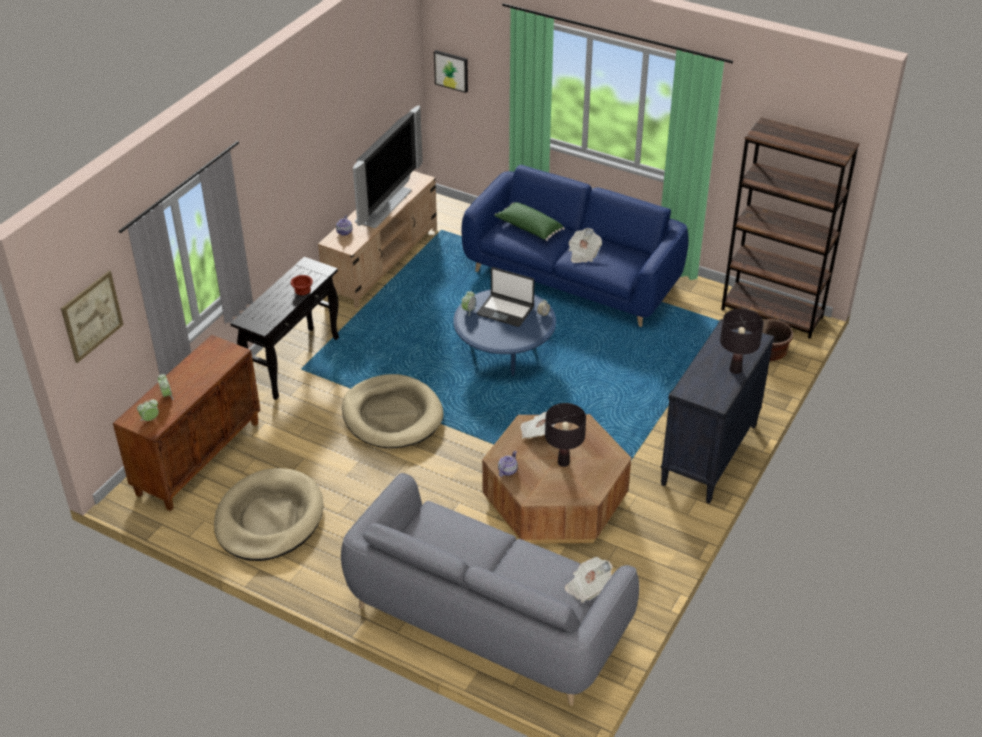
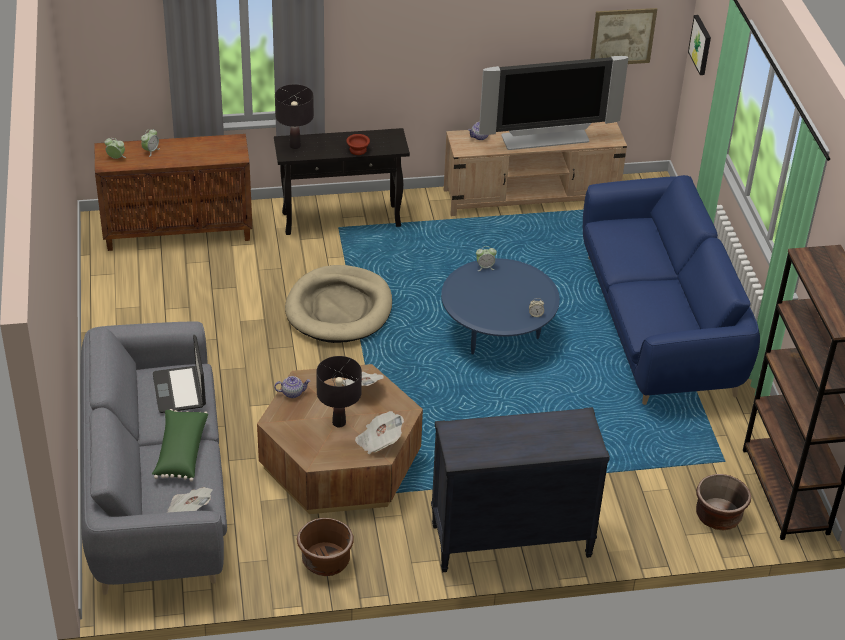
camera: 50 degrees right, 0 degrees up
(92, 316) = (111, 40): picture -> picture (622, 36)
(269, 519) = (149, 306): beige dog bed -> none
(505, 310) = (512, 289): laptop -> laptop (180, 390)
(528, 228) = (638, 241): green pillow -> green pillow (180, 452)
(583, 254) = (645, 293): newspaper -> newspaper (379, 441)
(648, 558) = (325, 561): none -> brown planter
(735, 370) = (522, 451): black table lamp -> black table lamp (295, 146)

